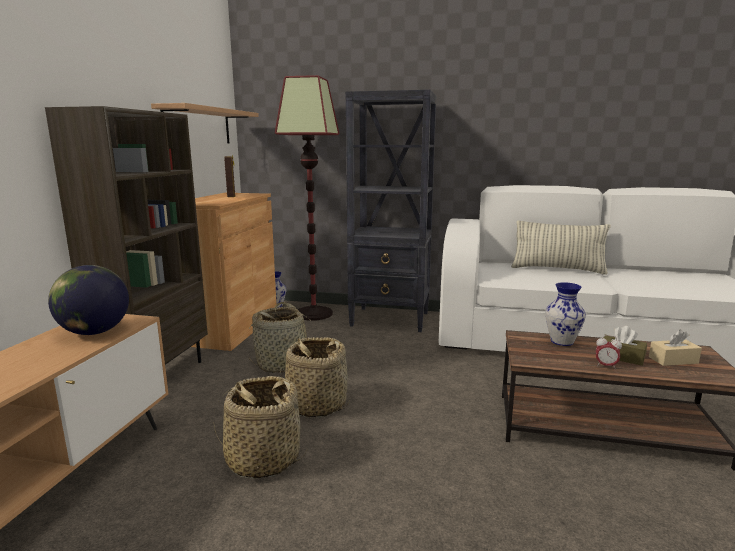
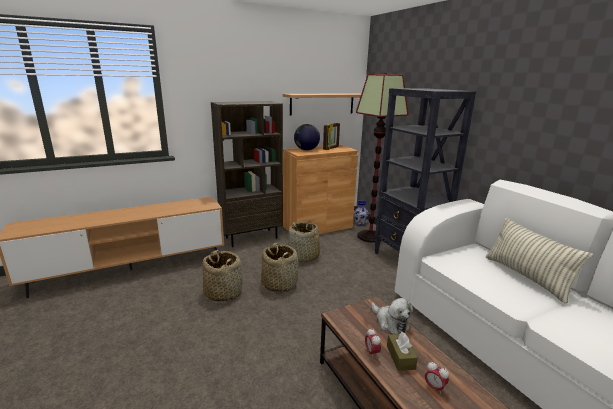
camera: 50 degrees right, 5 degrees up
(94, 332) = (193, 206): globe -> globe (306, 150)
(561, 341) = (390, 322): vase -> plush toy
(673, 360) = (434, 387): beige tissue box -> alarm clock

